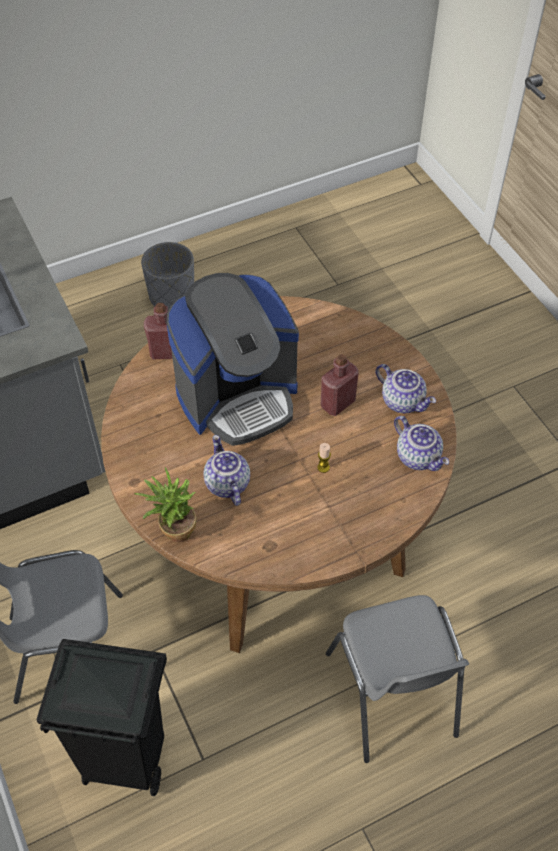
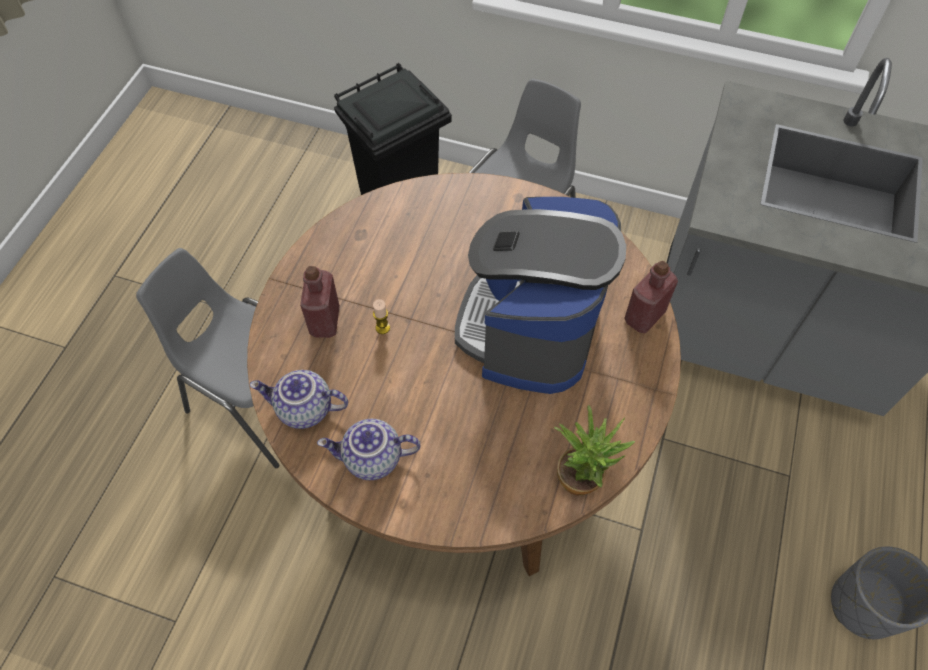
camera: 135 degrees right, 5 degrees up
(173, 530) = (445, 189): potted plant -> potted plant (583, 476)
(226, 484) = (447, 250): teapot -> none
(337, 403) = (434, 400): red bottle -> red bottle (325, 321)

